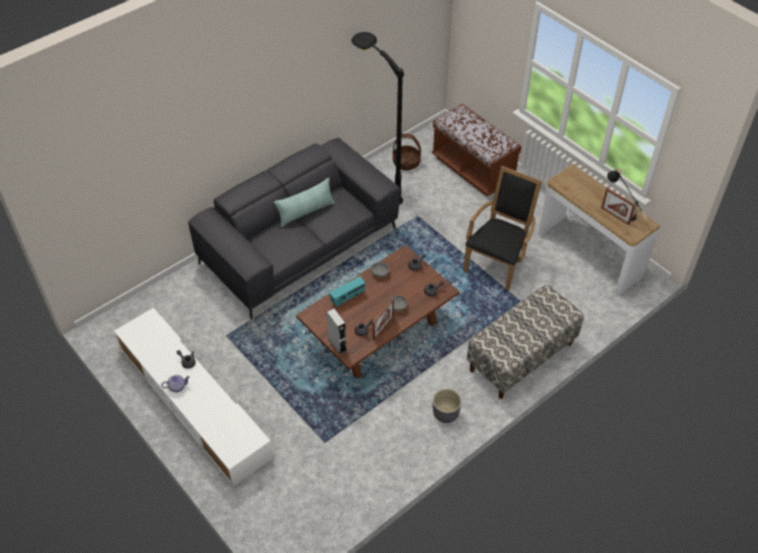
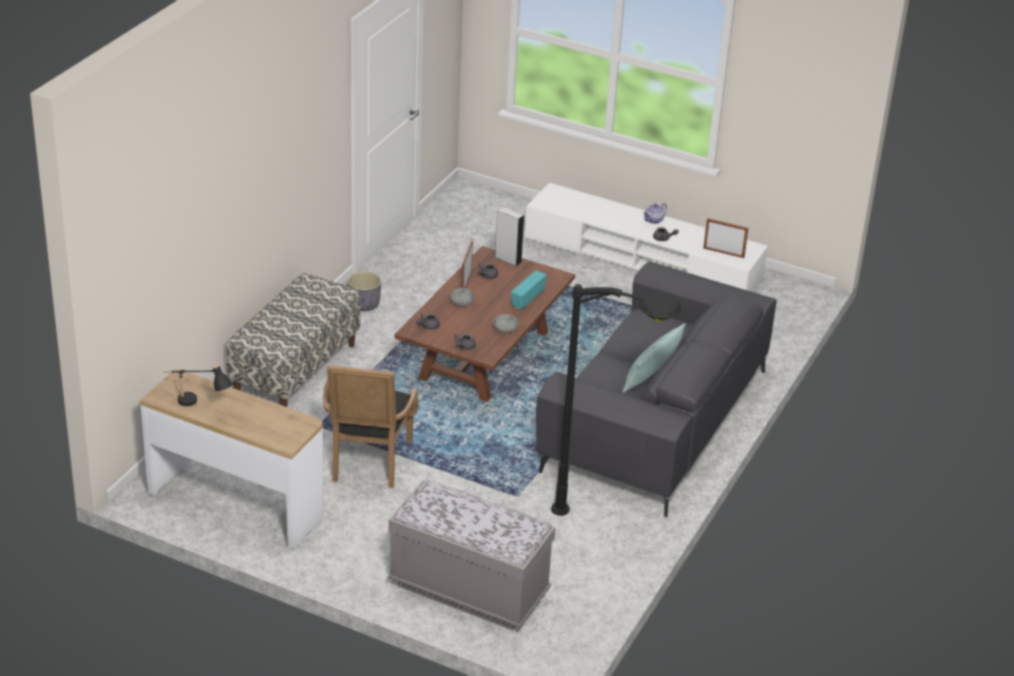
camera: 155 degrees right, 15 degrees down
(406, 162) = (584, 573): basket -> none
(473, 169) = (468, 589): brown bench -> grey bench
(615, 216) = (208, 396): picture frame -> picture frame (723, 252)

